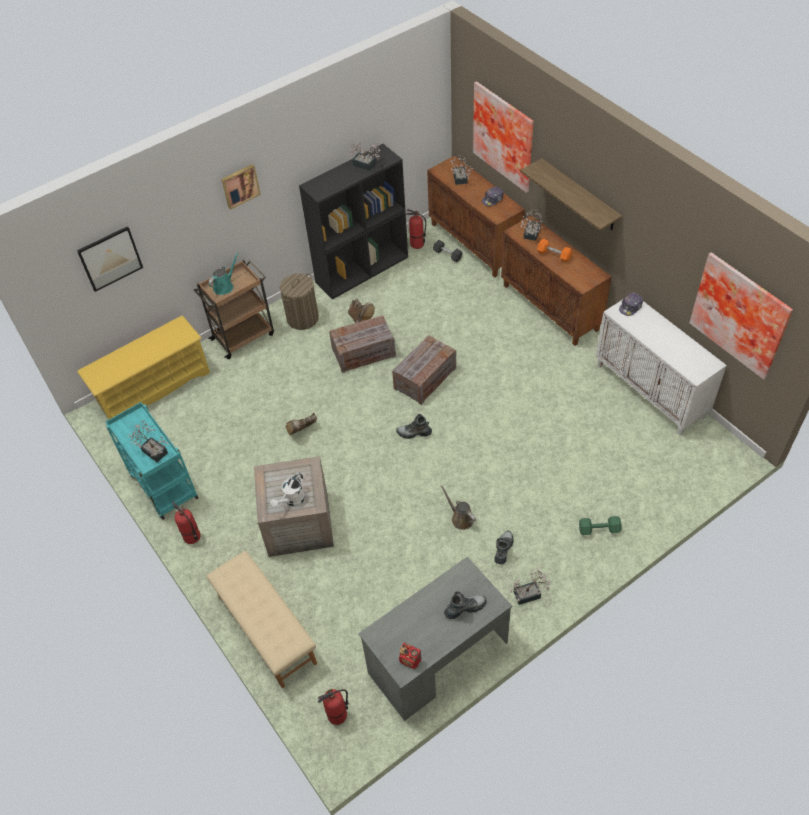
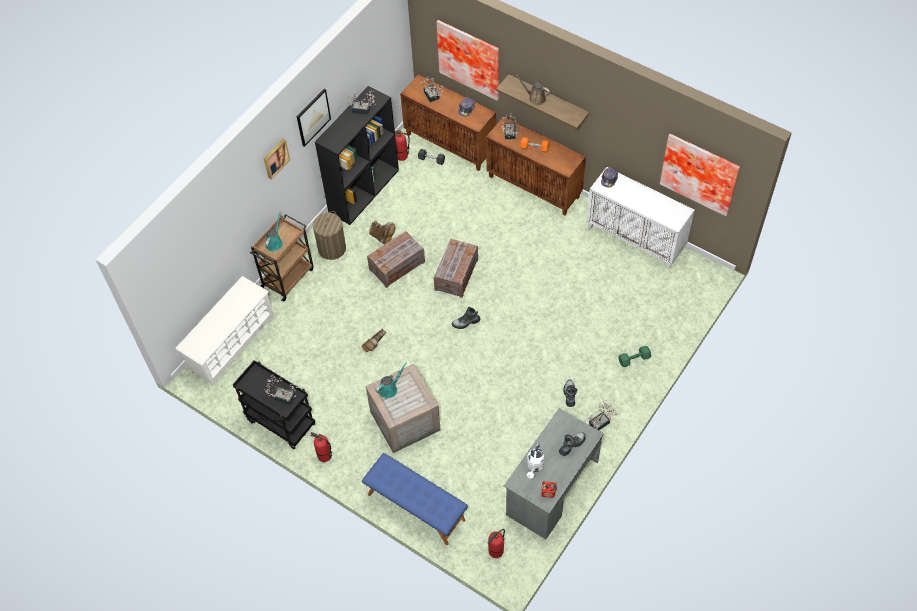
camera: 20 degrees left, 5 degrees up
(110, 258) = (194, 249): picture -> picture (313, 117)
(153, 387) = (231, 343): yellow shoe rack -> white shoe rack
(162, 485) = (280, 422): turquoise cart -> black cart
(266, 629) = (415, 507): beige bench -> blue bench
(279, 477) = (389, 389): none -> turquoise watering can
(292, 500) = (408, 404): white watering can -> white watering can (534, 467)
(460, 518) = (528, 380): brown watering can -> brown watering can (535, 98)

